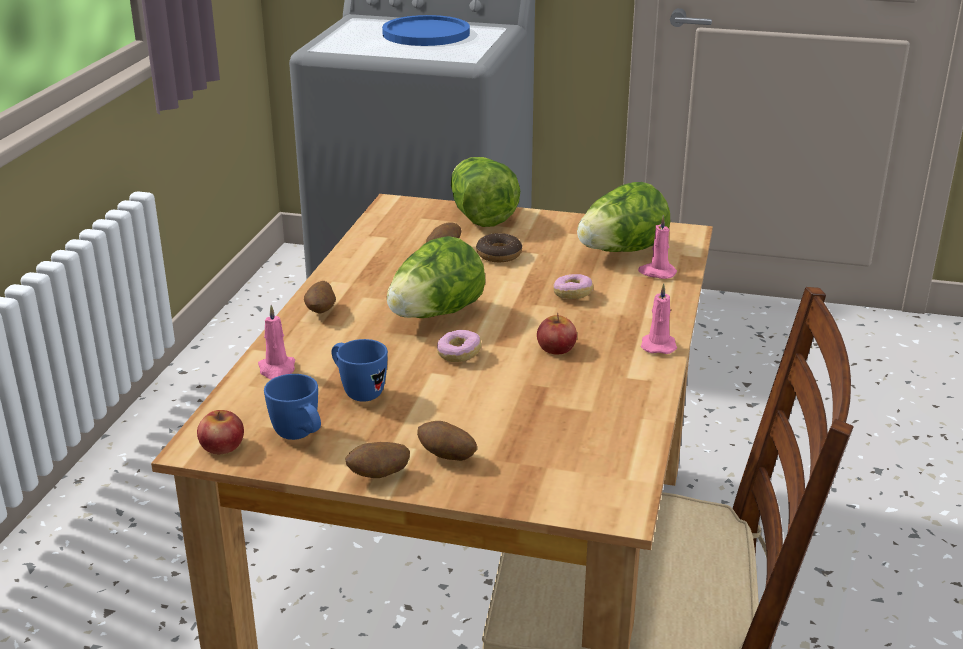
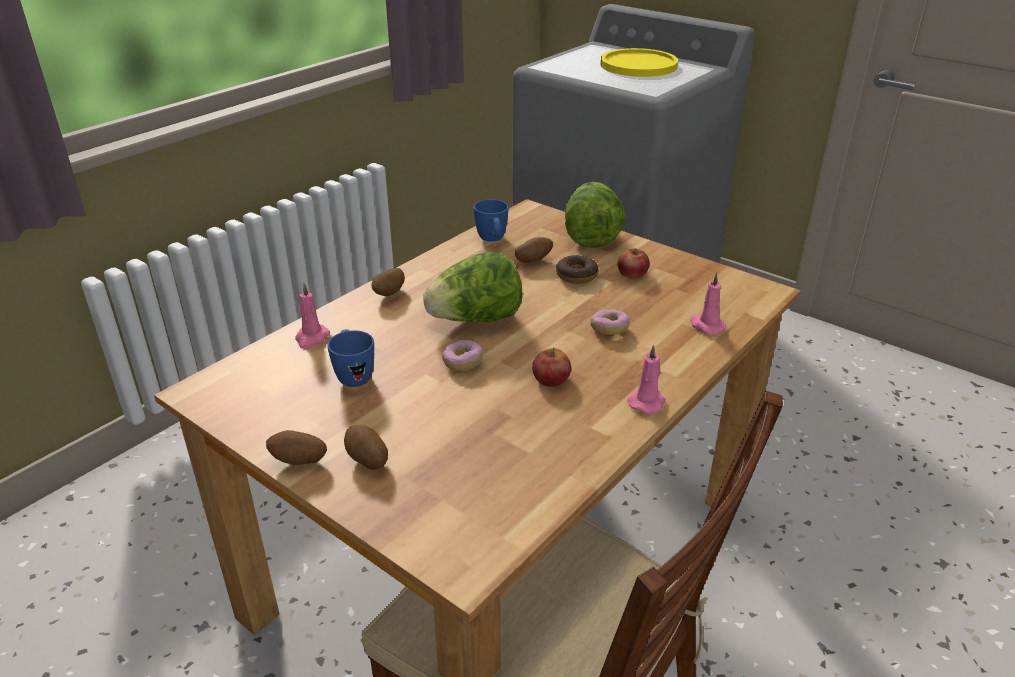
camera: 25 degrees right, 5 degrees up
(222, 446) = (213, 395): apple -> apple (632, 273)
(300, 437) = (274, 405): blue mug -> blue mug (492, 241)
(426, 33) = (638, 65): blue plate -> yellow plate
(621, 251) = (690, 296): lettuce -> none

